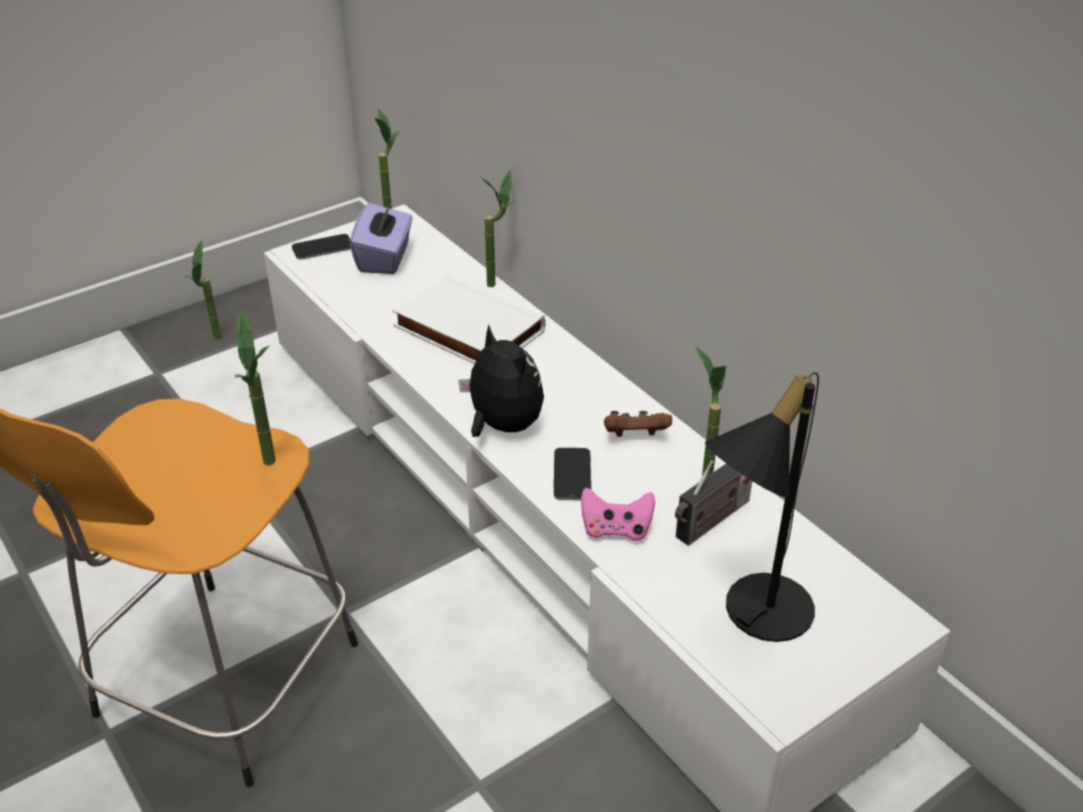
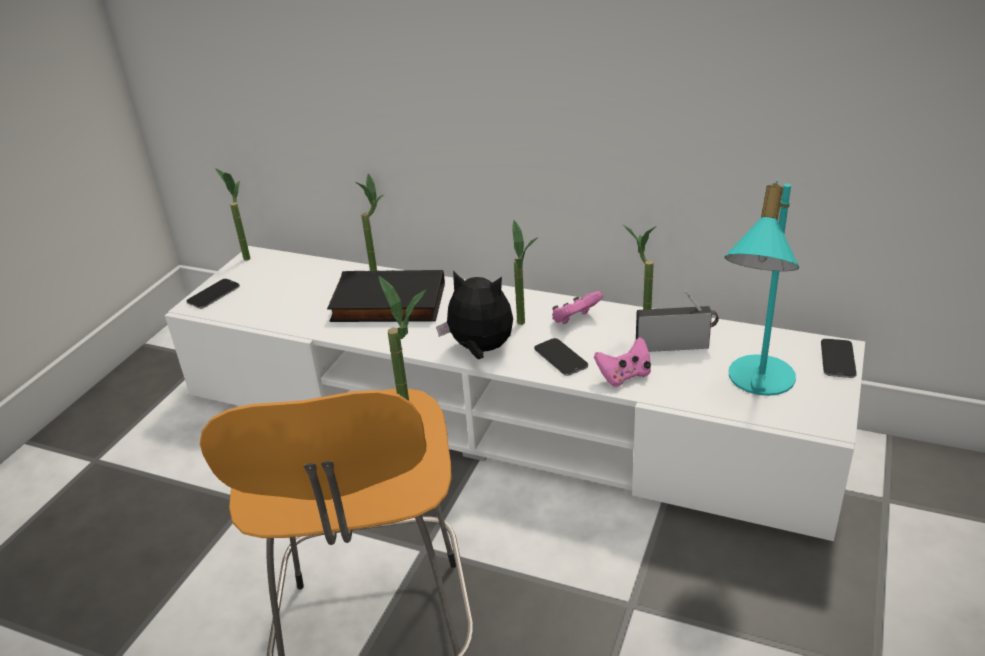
camera: 30 degrees left, 5 degrees down
(215, 342) = (127, 417): potted plant -> potted plant (525, 326)
(385, 258) = (273, 283): purple tissue box -> none
(466, 330) = (387, 304): white book -> black book
(635, 437) = (575, 319): brown game controller -> pink game controller
(710, 522) = (675, 346): radio -> radio turned 105 degrees counterclockwise
(752, 611) = (755, 382): black table lamp -> turquoise table lamp
(886, 635) = (837, 359): none -> phone

